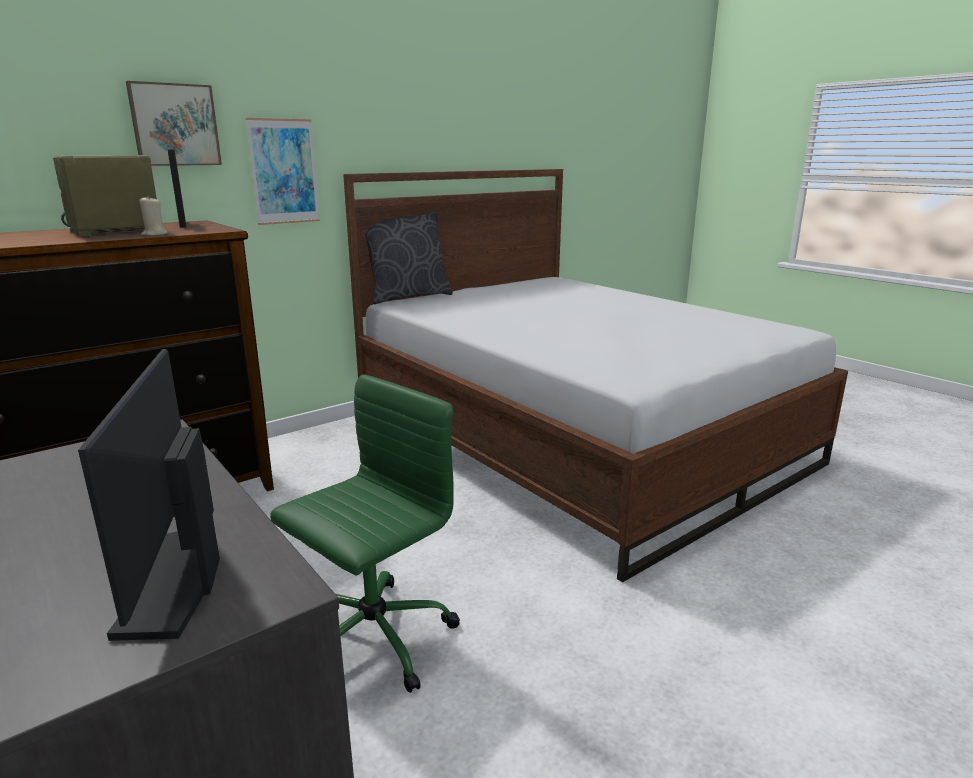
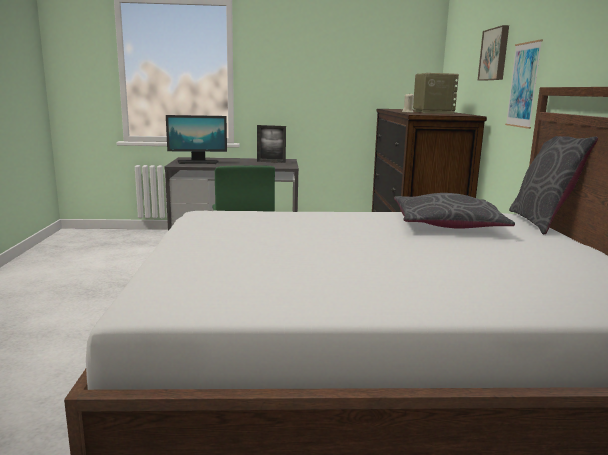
camera: 125 degrees right, 5 degrees down
(175, 580) = (198, 162): monitor -> monitor turned 150 degrees clockwise
(182, 224) = (458, 114): picture frame -> picture frame (271, 162)
(473, 311) = (446, 224): none -> grey pillow

